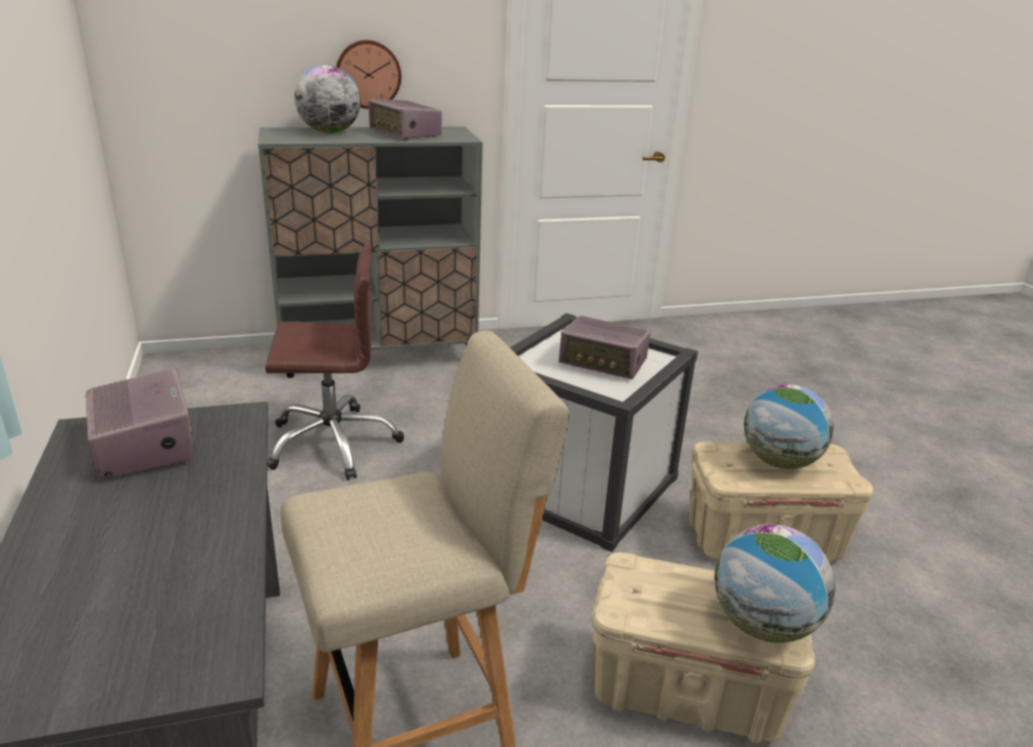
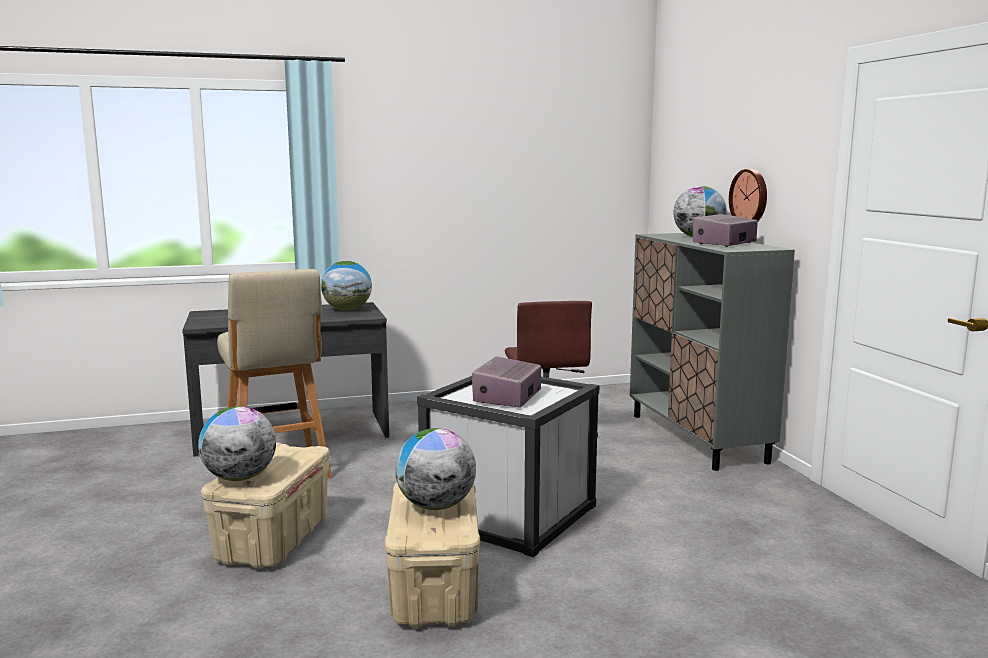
camera: 90 degrees right, 15 degrees down
(144, 445) = (347, 310): radio -> globe

